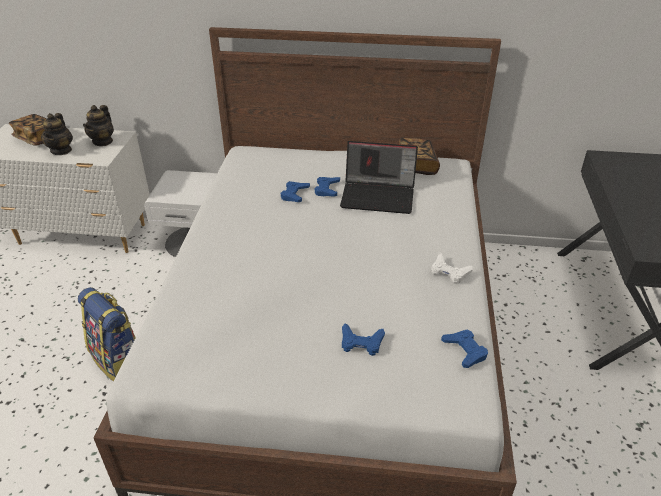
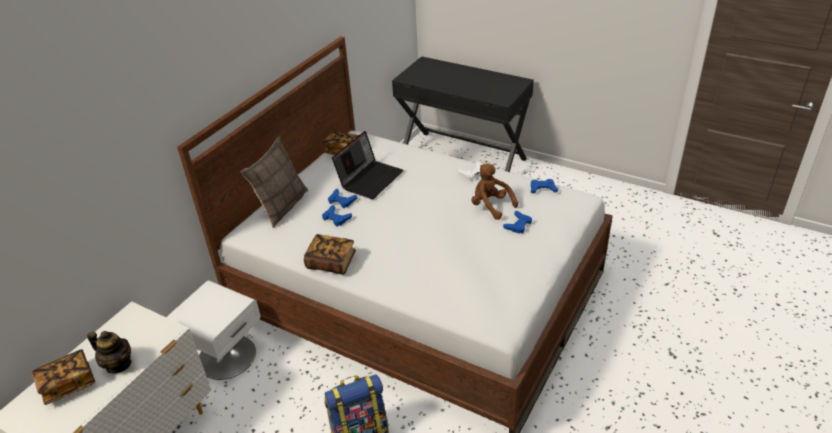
camera: 65 degrees left, 0 degrees up
(103, 141) = (130, 328): teapot -> none
(220, 212) = (331, 262): none -> book
(296, 158) = (282, 206): none -> pillow
(388, 306) = (491, 206): none -> brown plush toy

